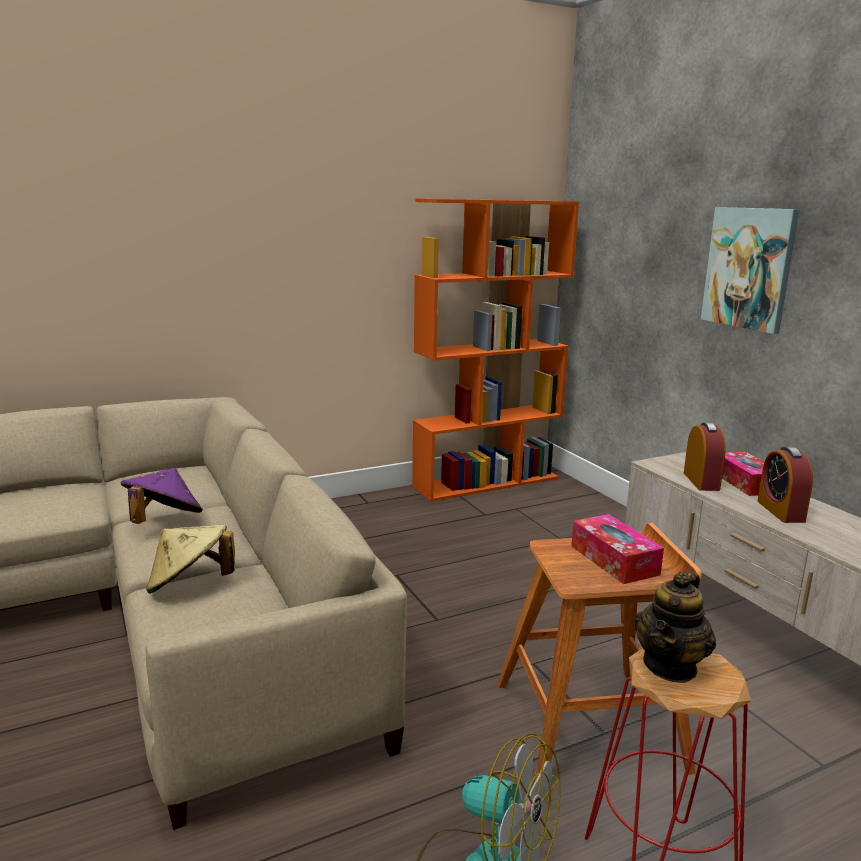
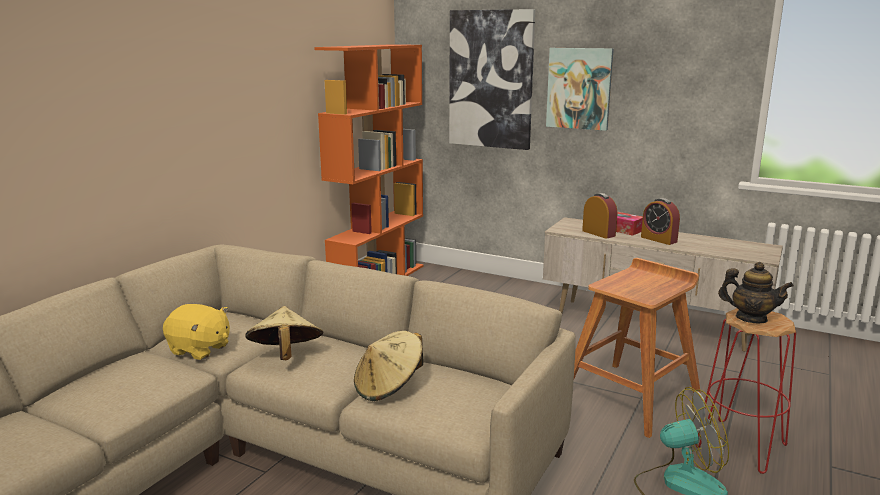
camera: 35 degrees left, 0 degrees up
(126, 493) = (199, 349): none -> yellow plush toy
(164, 521) = (285, 356): purple hat -> beige hat
(614, 560) = (643, 282): tissue box -> none
(650, 250) = (491, 79): none -> picture
(670, 666) = (751, 318): teapot -> teapot turned 60 degrees counterclockwise

